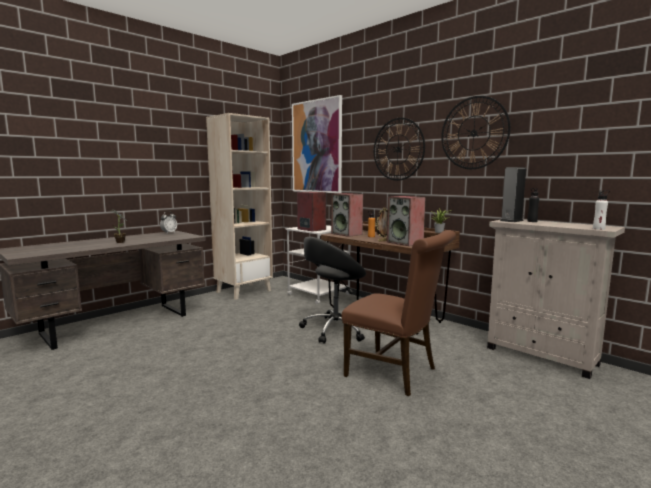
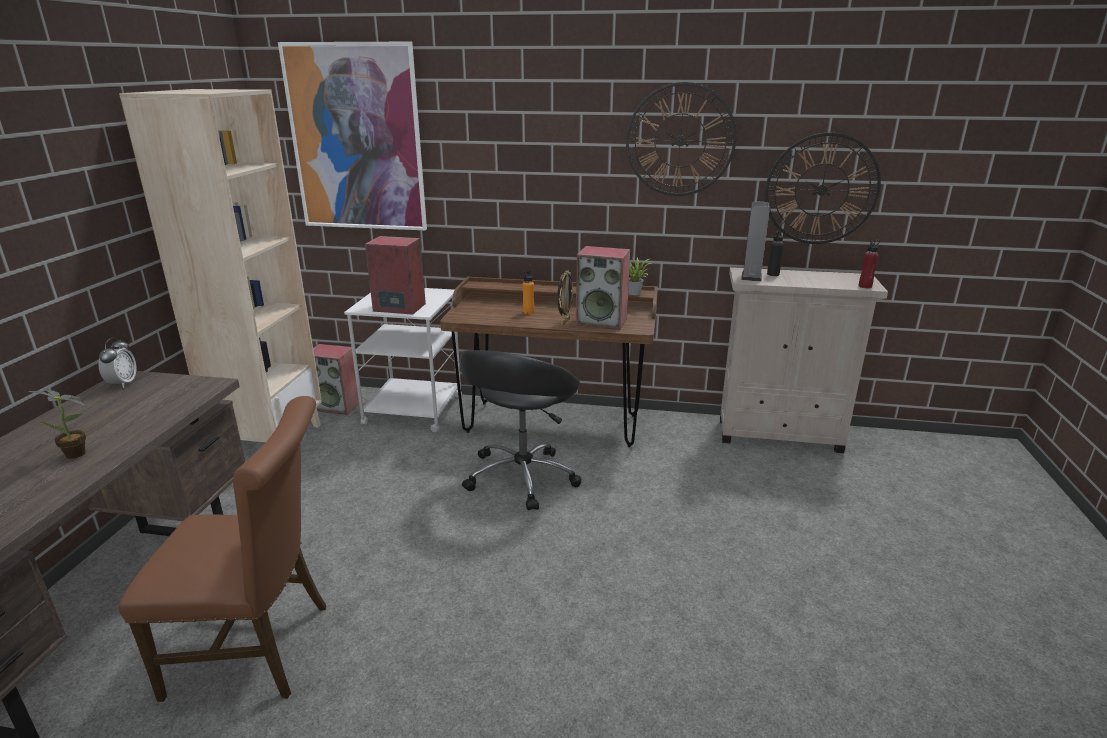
camera: 35 degrees left, 15 degrees up
(347, 234) = (481, 311): speaker -> speaker (338, 406)
(396, 373) = (676, 524): brown chair -> brown chair (260, 647)
(398, 149) = (544, 157): wall clock -> wall clock (821, 190)
(598, 229) = (865, 286): white bottle -> red bottle

